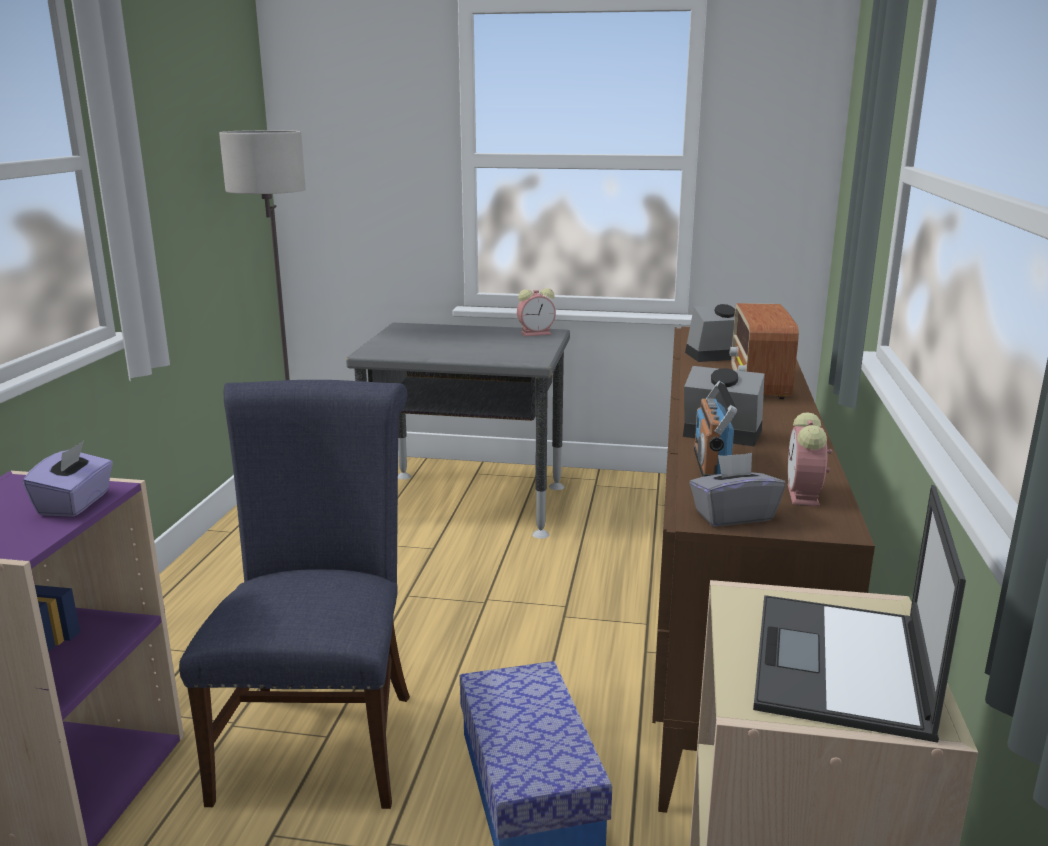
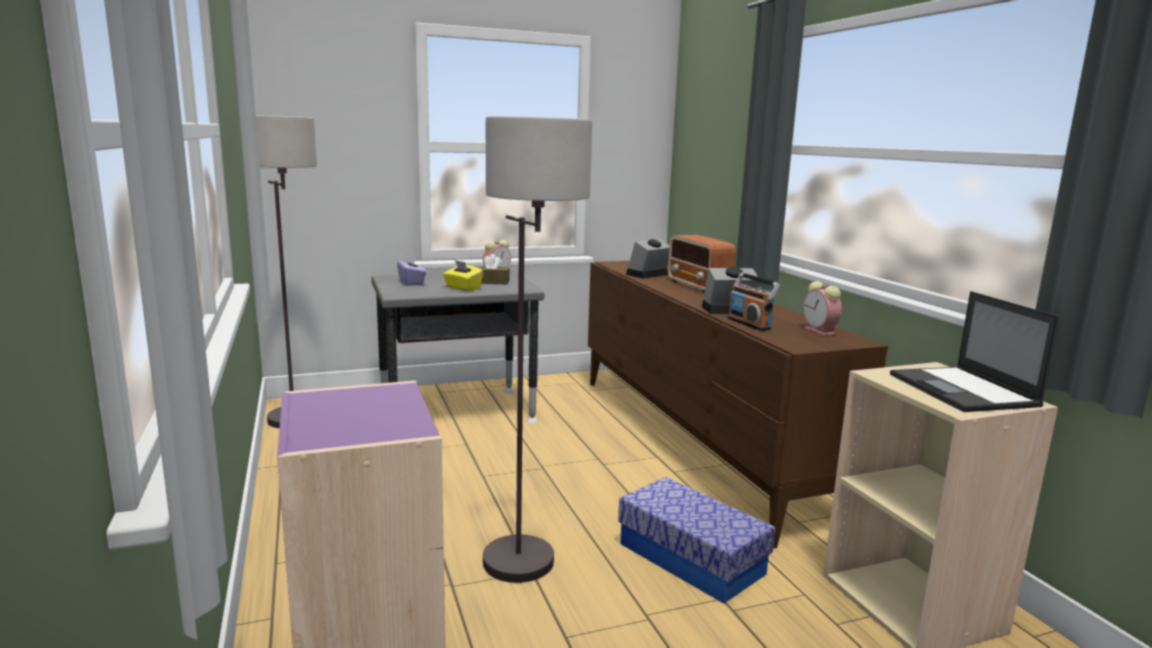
camera: 30 degrees left, 5 degrees down
(75, 503) = (395, 400): purple tissue box -> purple tissue box (412, 282)
(320, 737) = (527, 573): blue chair -> grey floor lamp
(458, 351) = (463, 288): none -> yellow tissue box
(509, 345) = (492, 282): none -> brown tissue box
(733, 516) = (807, 344): grey tissue box -> none

